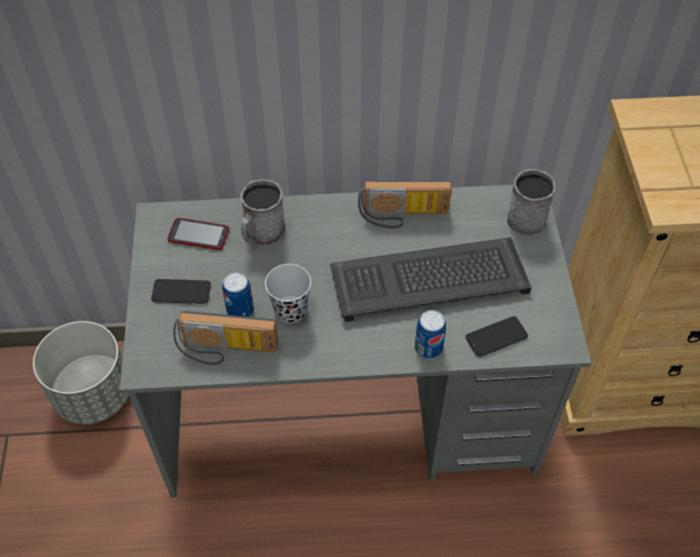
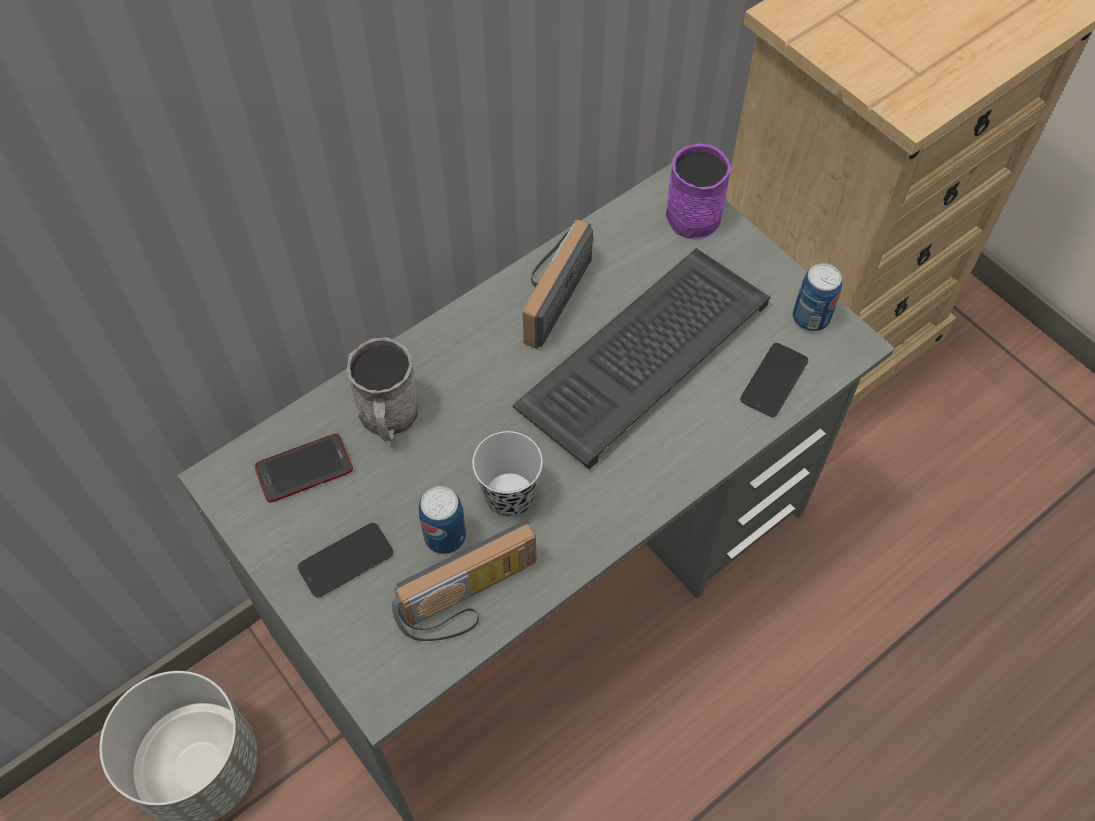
camera: 35 degrees left, 5 degrees up
(403, 216) = (548, 293): radio -> radio turned 150 degrees clockwise
(428, 348) = (710, 441): can -> can (811, 317)
(527, 215) = (690, 210): grey mug -> purple mug

